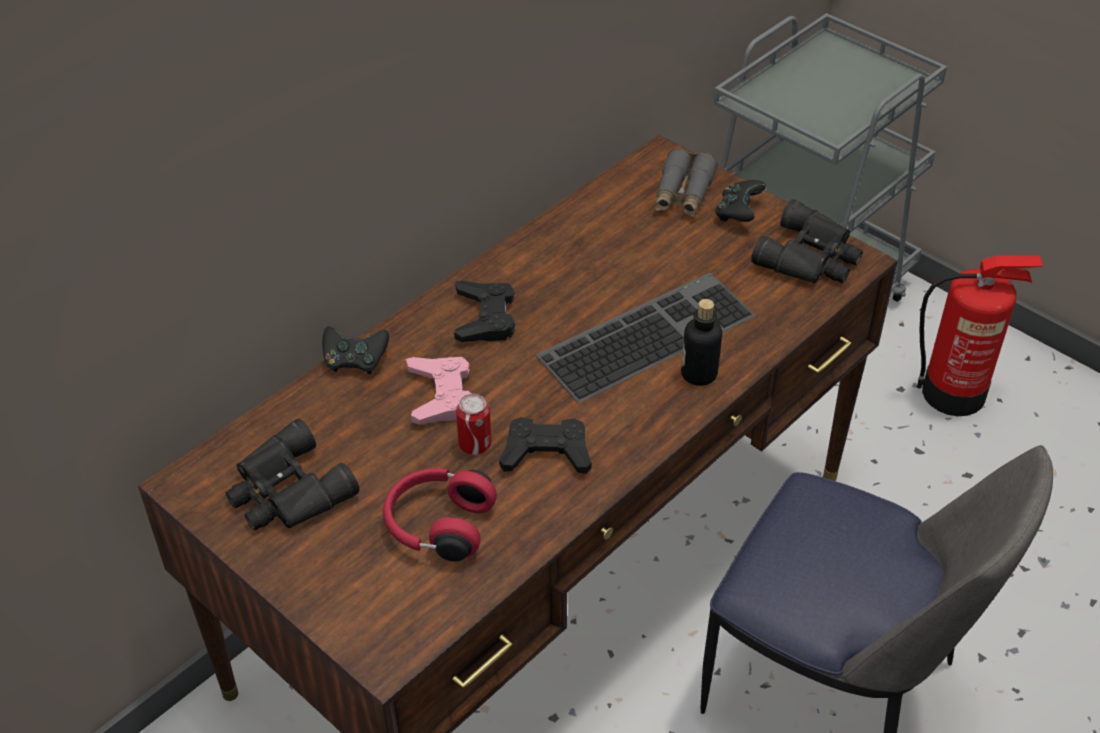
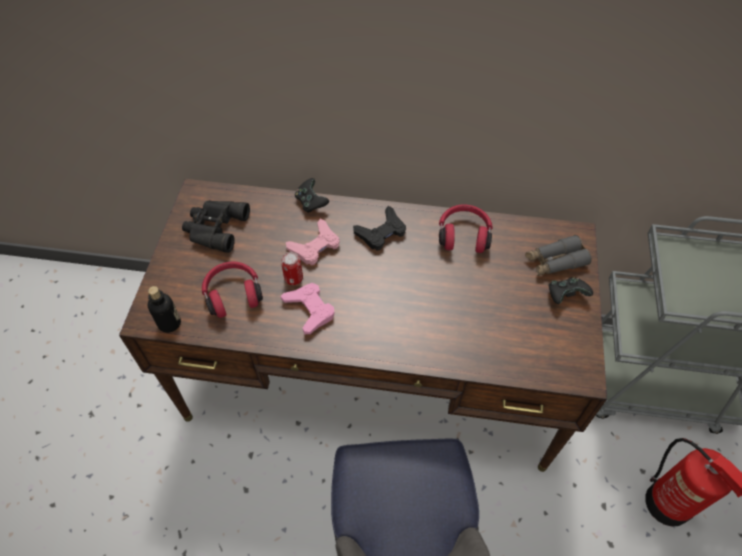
camera: 55 degrees right, 10 degrees up
(546, 453) = (309, 310): black game controller -> pink game controller
(567, 245) = (464, 235): none -> red headphones
(646, 333) = (429, 305): keyboard -> none
(699, 374) = (418, 345): bottle -> bottle (169, 323)
(811, 257) = (563, 351): black binoculars -> none

